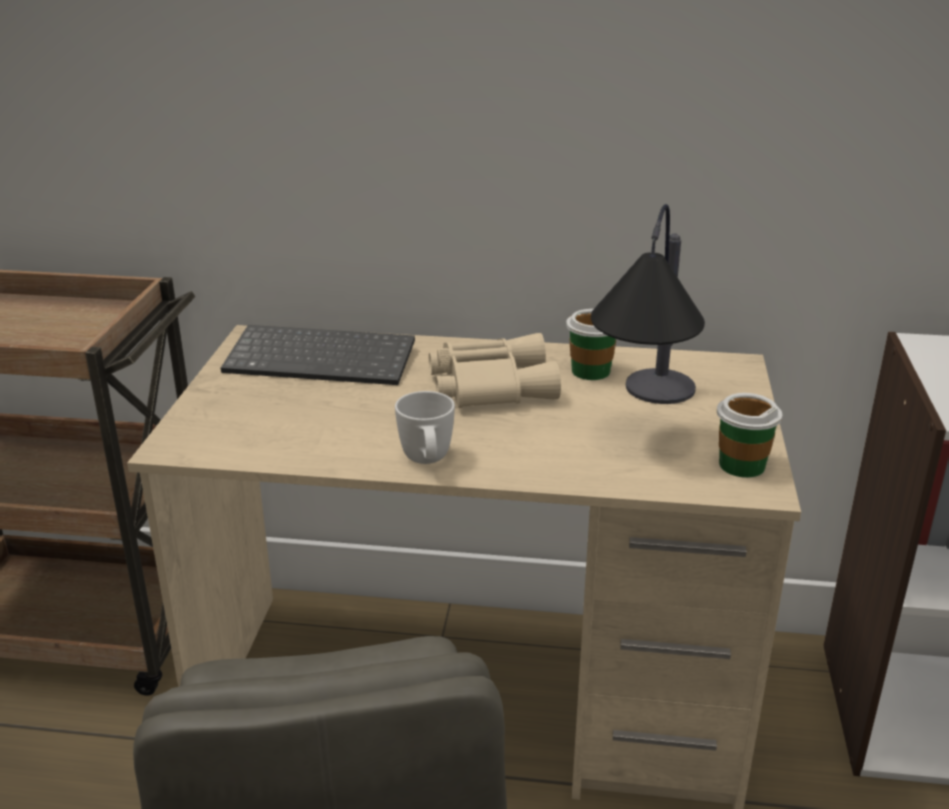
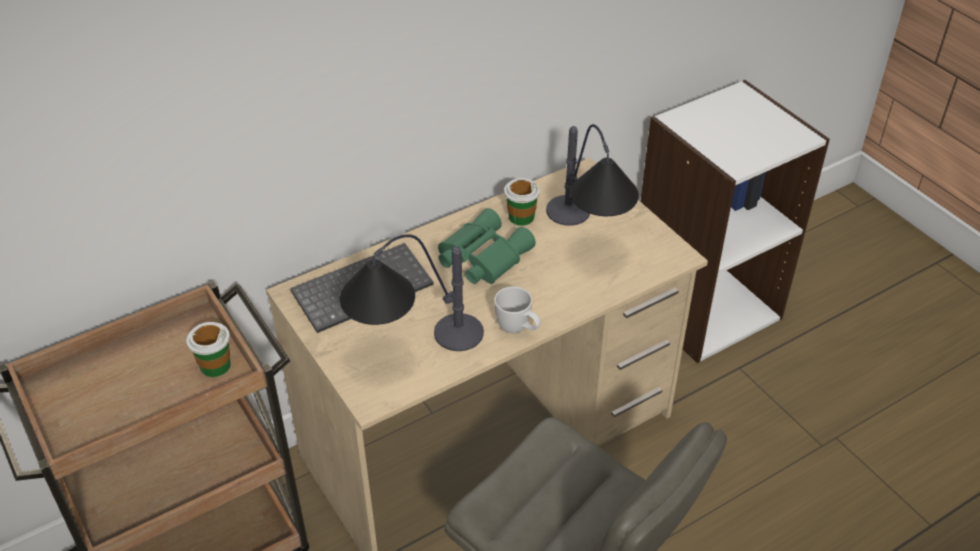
camera: 40 degrees left, 15 degrees up
(283, 427) = (412, 350): none -> table lamp
(489, 384) = (481, 256): beige binoculars -> green binoculars
(741, 465) = (658, 245): cup -> cup (215, 365)

